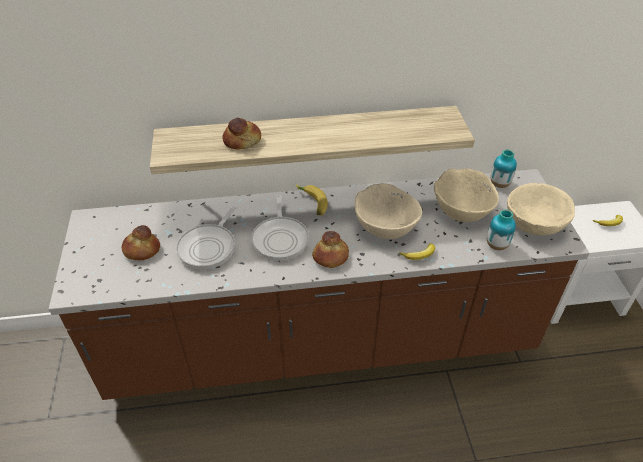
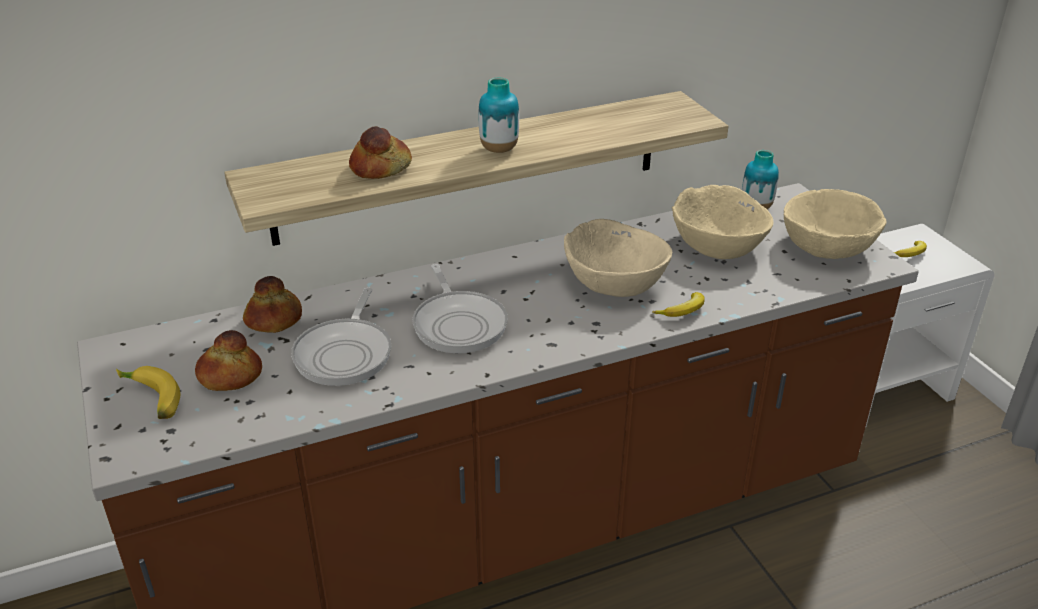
camera: 15 degrees left, 10 degrees down
(311, 203) = (487, 271): banana -> banana (150, 400)
(330, 257) = (549, 335): bread -> bread (274, 320)
(496, 245) = (788, 281): vase -> vase (499, 149)

